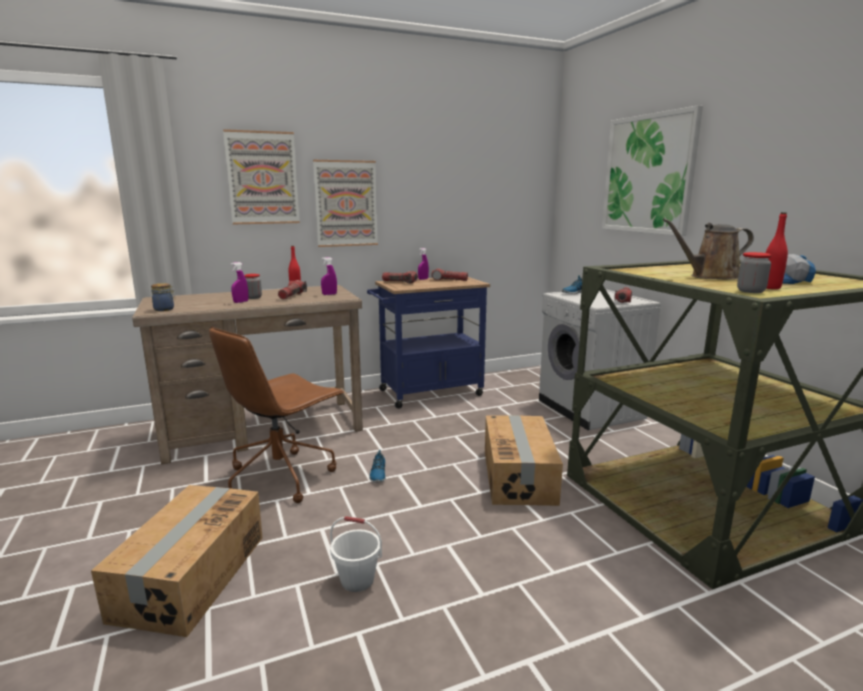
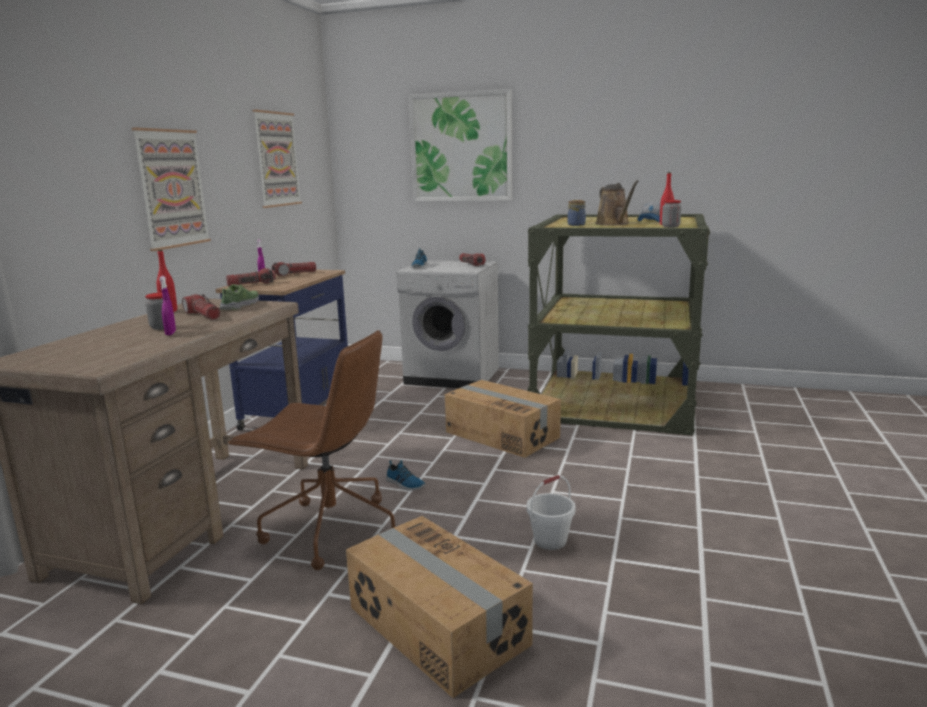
camera: 50 degrees left, 0 degrees up
(165, 309) = (104, 362): jar -> jar (576, 225)
(262, 178) = (77, 154): picture -> picture (277, 159)
(284, 476) = (325, 530): brown office chair -> brown office chair turned 60 degrees counterclockwise
(329, 294) = (241, 306): purple spray bottle -> shoe
(710, 277) = (614, 224): brown watering can -> brown watering can turned 45 degrees counterclockwise

